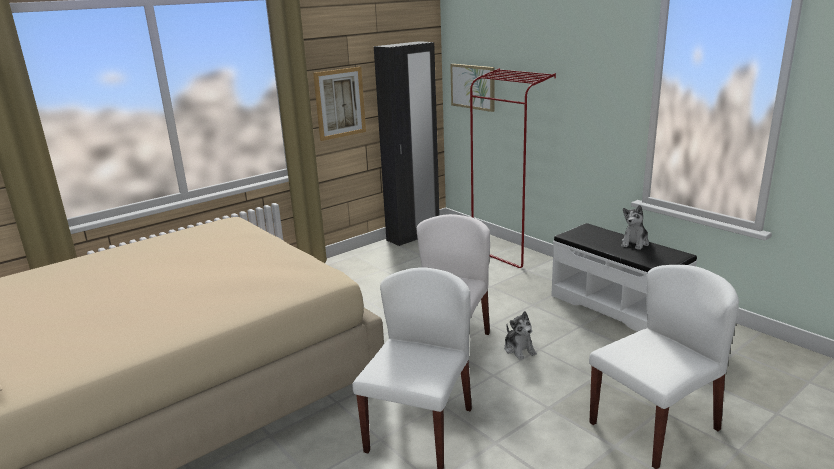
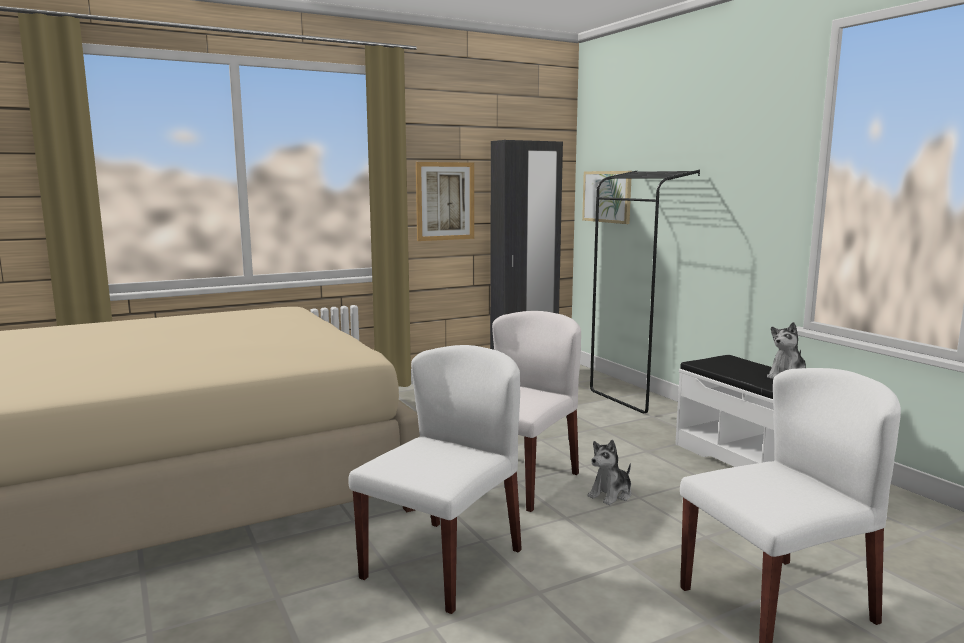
camera: 10 degrees right, 10 degrees down
(509, 253) = (636, 398): red clothes rack -> black clothes rack
(519, 349) = (611, 494): plush toy -> plush toy turned 60 degrees clockwise

